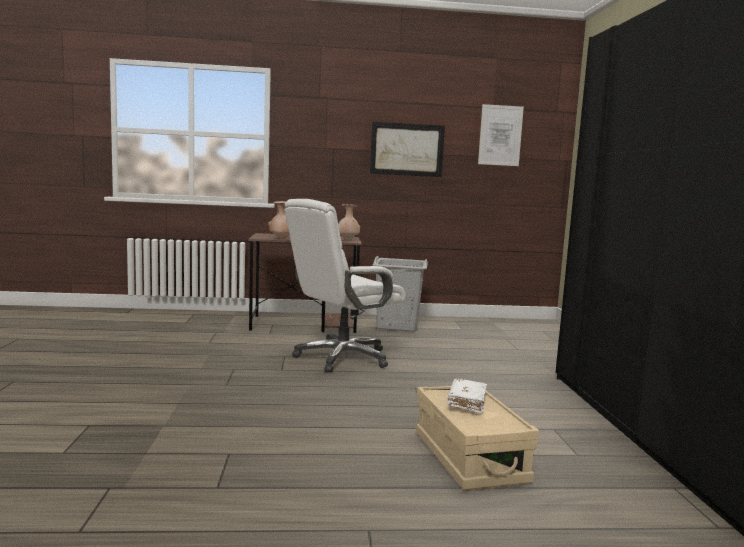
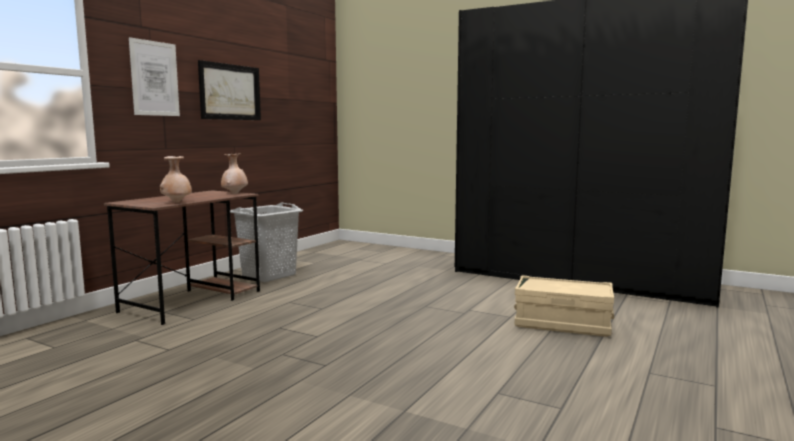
camera: 55 degrees left, 0 degrees up
(342, 358) = (321, 310): white office chair -> none
(466, 402) = (554, 285): white book -> none
(500, 135) = (295, 79): picture -> picture (154, 78)

